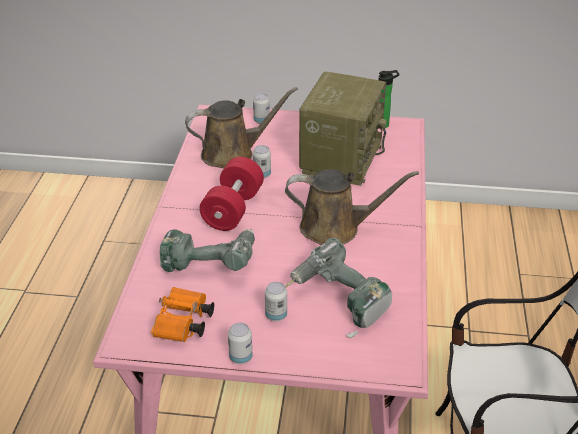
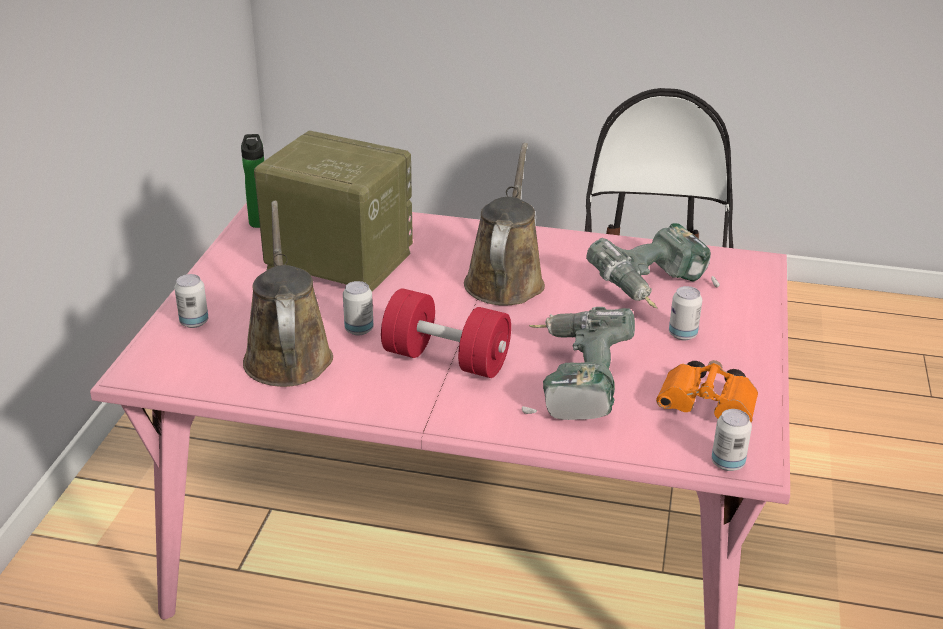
camera: 85 degrees left, 5 degrees down
(241, 357) = (762, 364): can -> can (727, 463)

